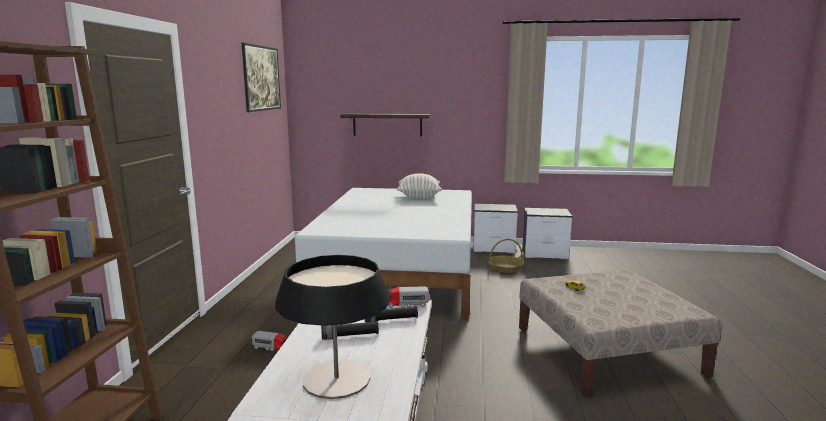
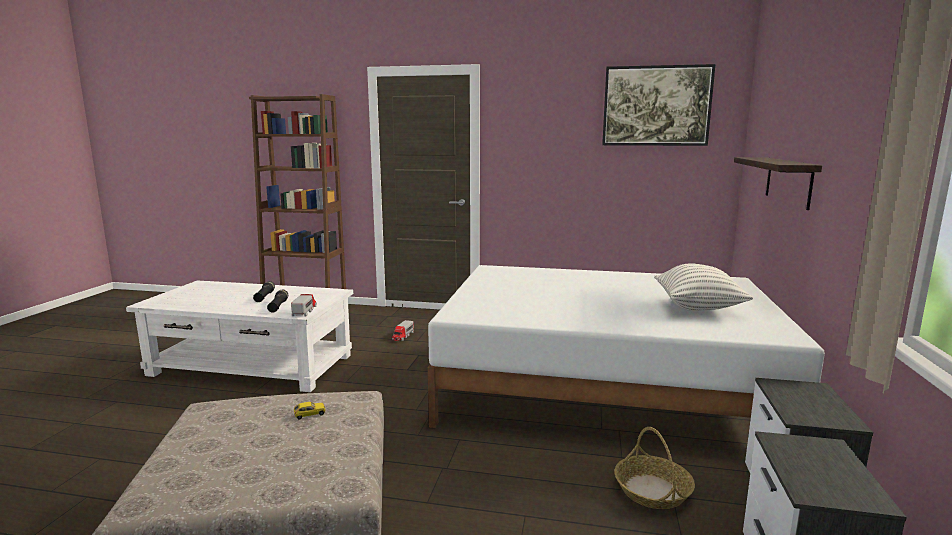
camera: 95 degrees right, 0 degrees up
(336, 379) = (211, 295): table lamp -> none

